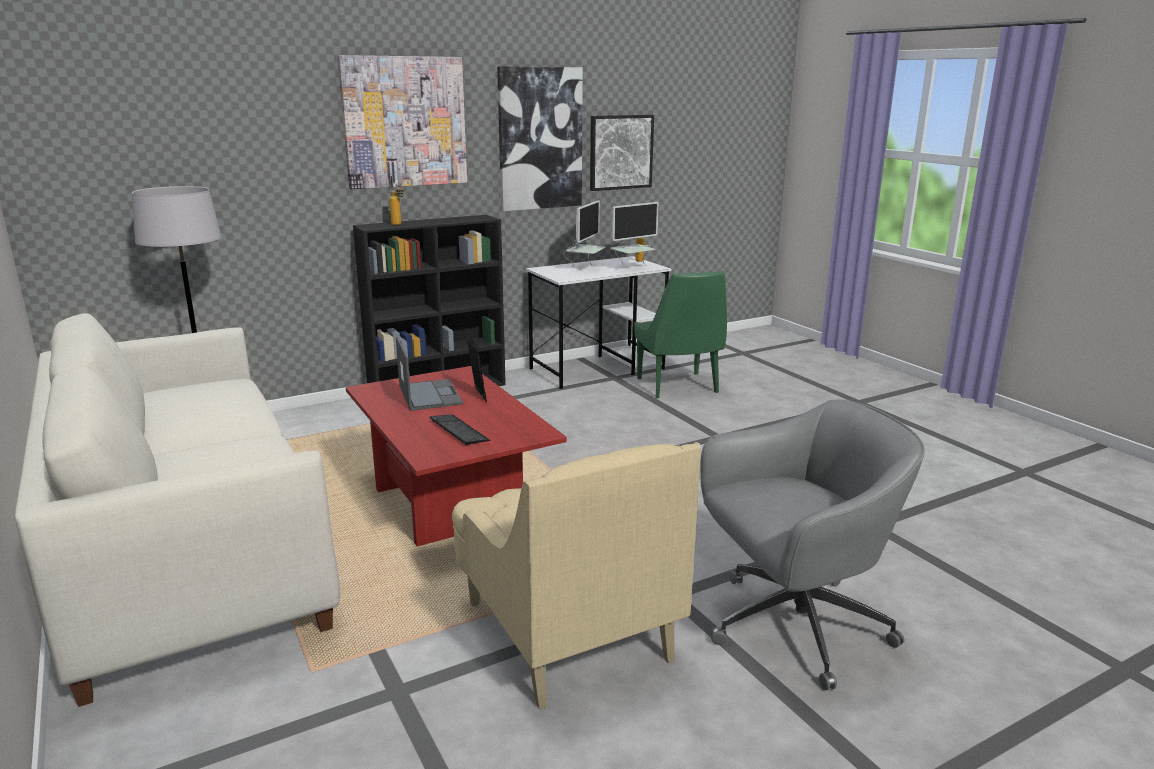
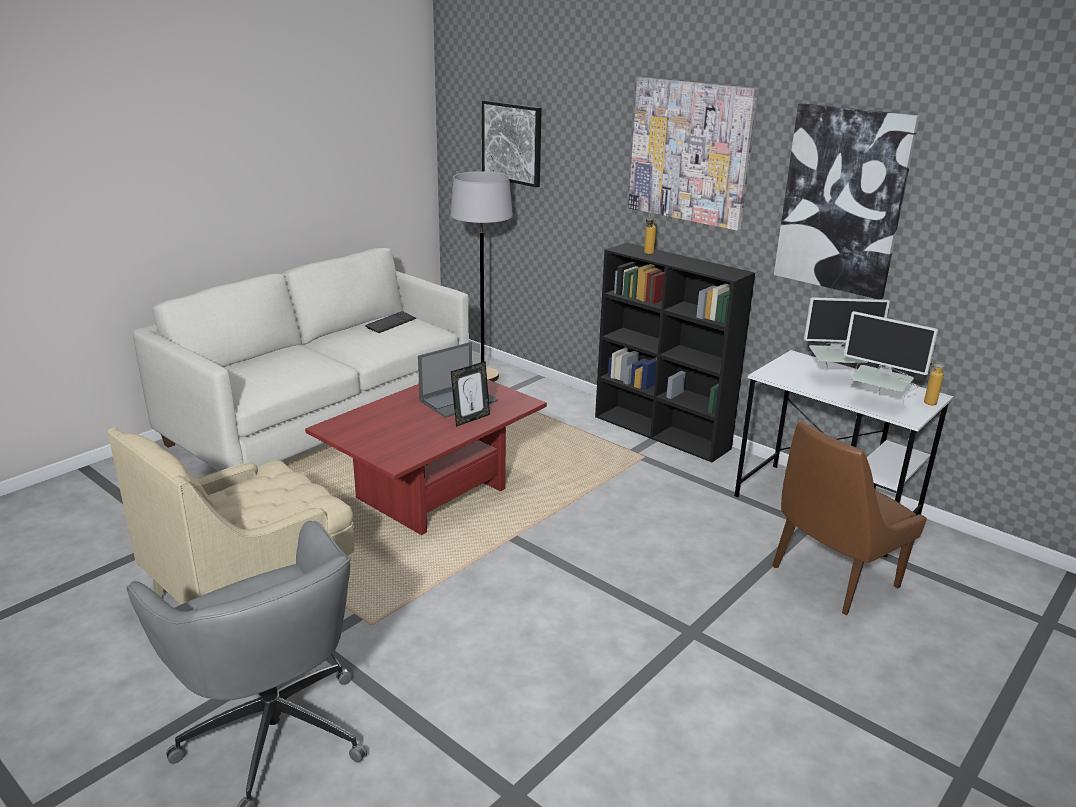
camera: 70 degrees right, 5 degrees up
(458, 431) = (386, 428): keyboard -> keyboard (390, 323)
(620, 152) = (967, 245): picture -> picture (512, 143)
(678, 386) = (831, 578): green chair -> brown chair

